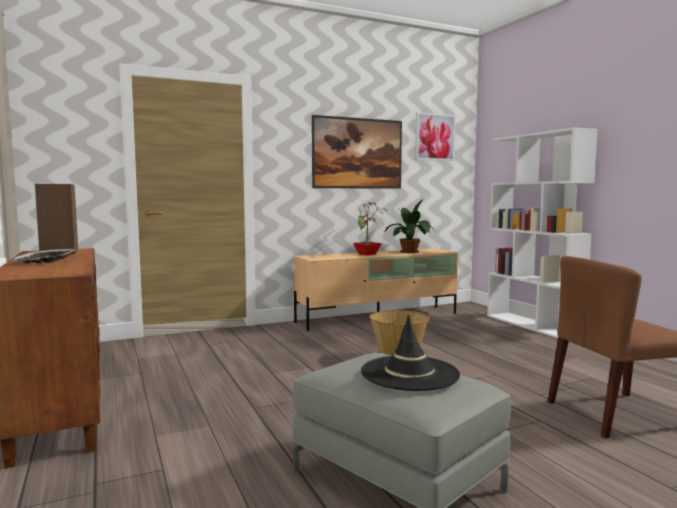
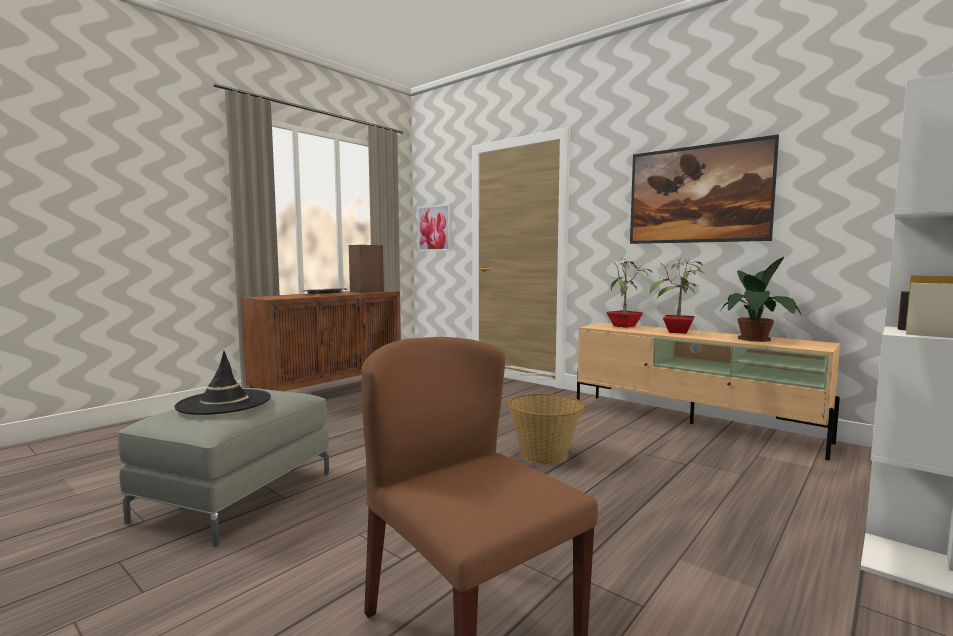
camera: 65 degrees right, 0 degrees up
(325, 256) = (625, 326): none -> potted plant
(434, 137) = (858, 148): picture -> picture (434, 228)

